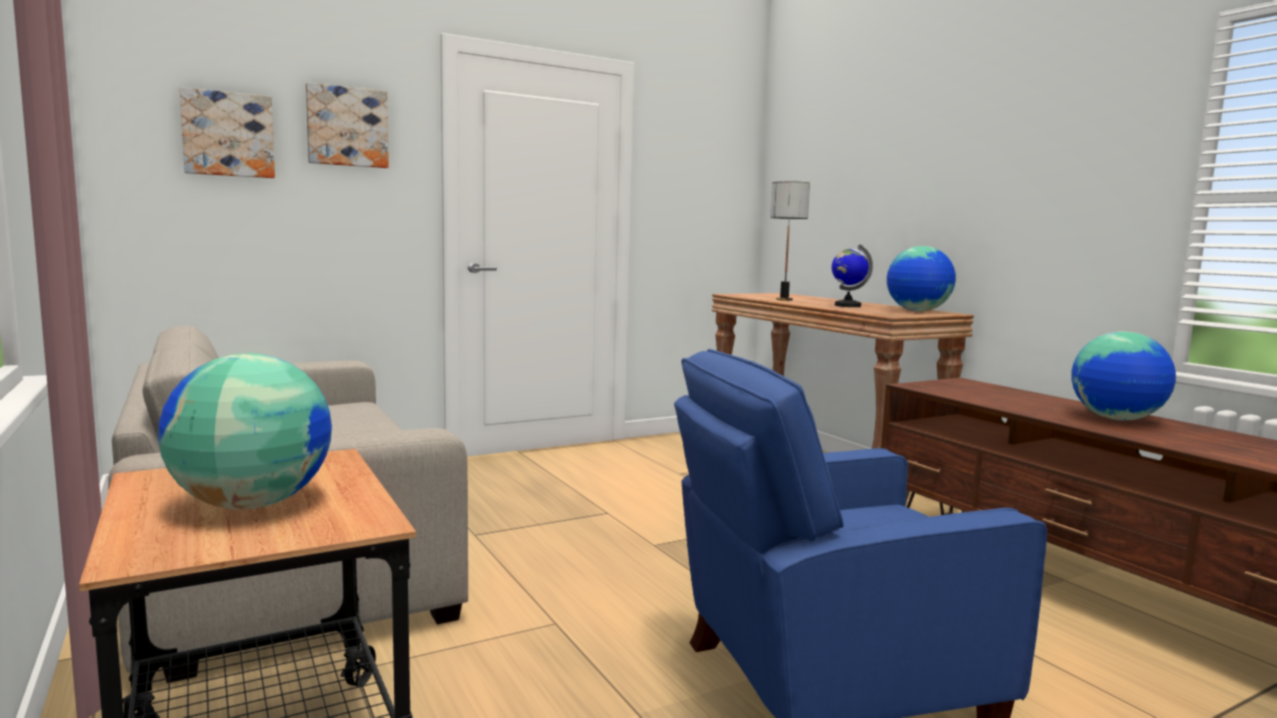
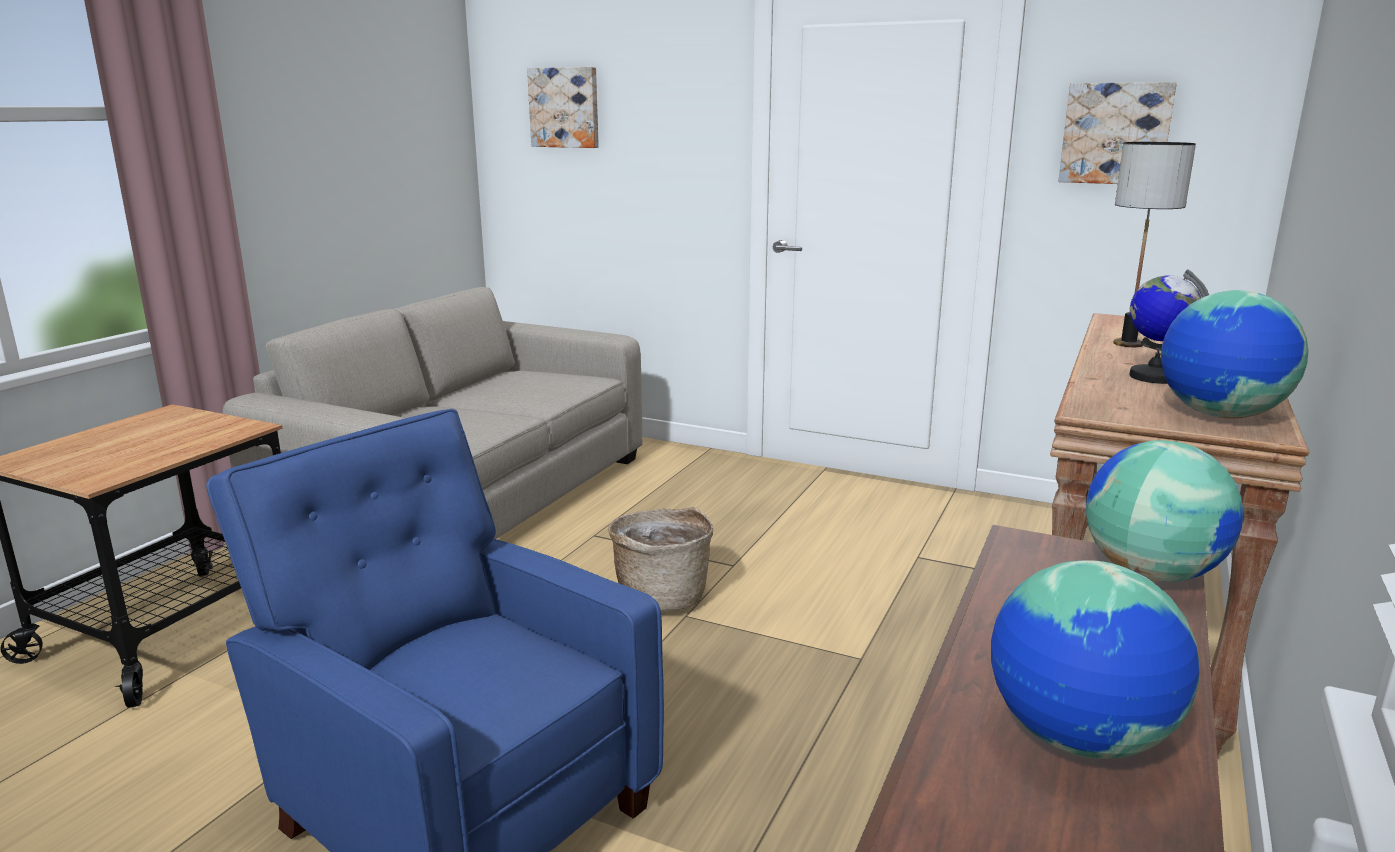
camera: 55 degrees right, 10 degrees up
(251, 504) = (122, 446): globe -> globe (1150, 573)
(347, 127) = (659, 89): picture -> picture (1115, 133)
(614, 542) = (662, 595): none -> basket

